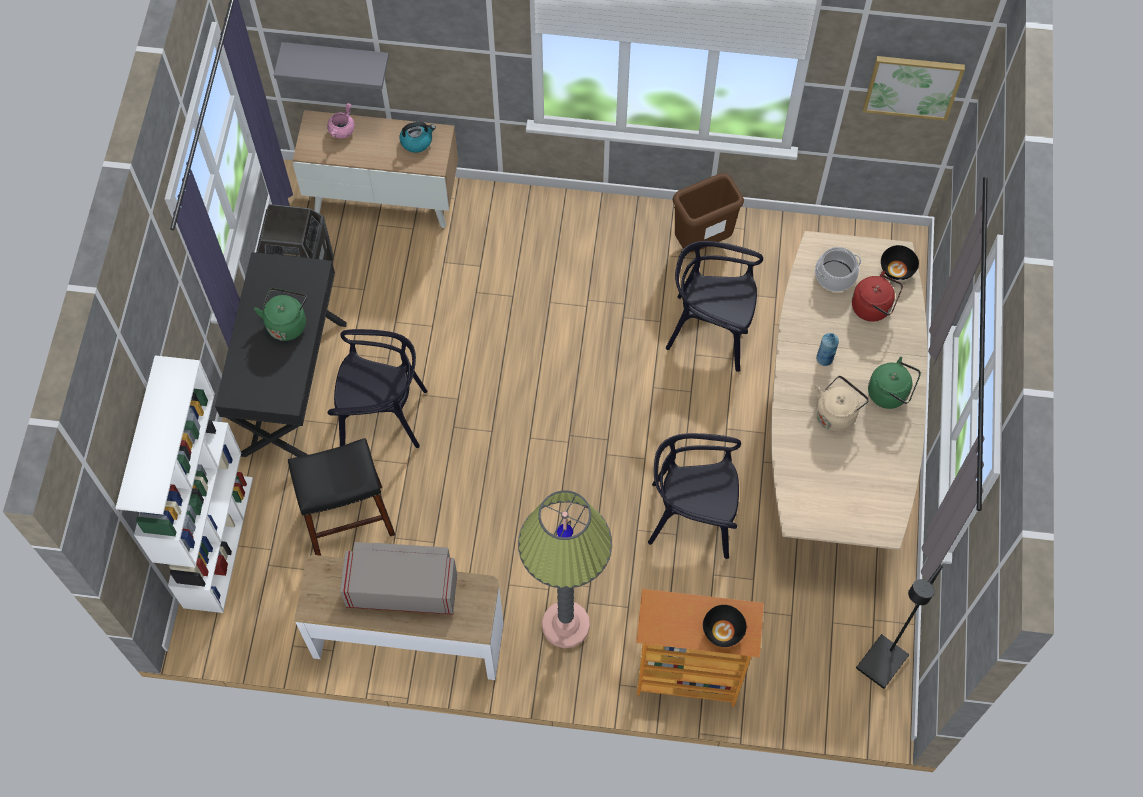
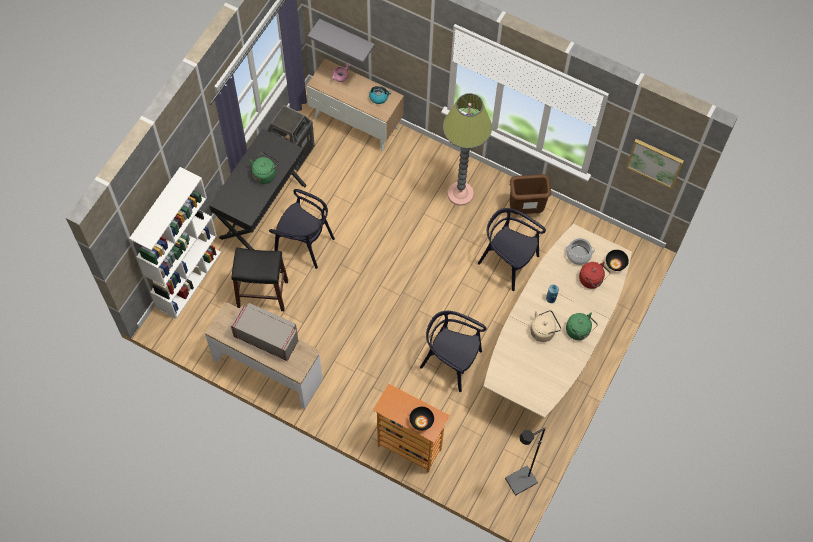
camera: 20 degrees right, 0 degrees up
(566, 625) = (355, 394): floor lamp -> floor lamp (460, 194)

